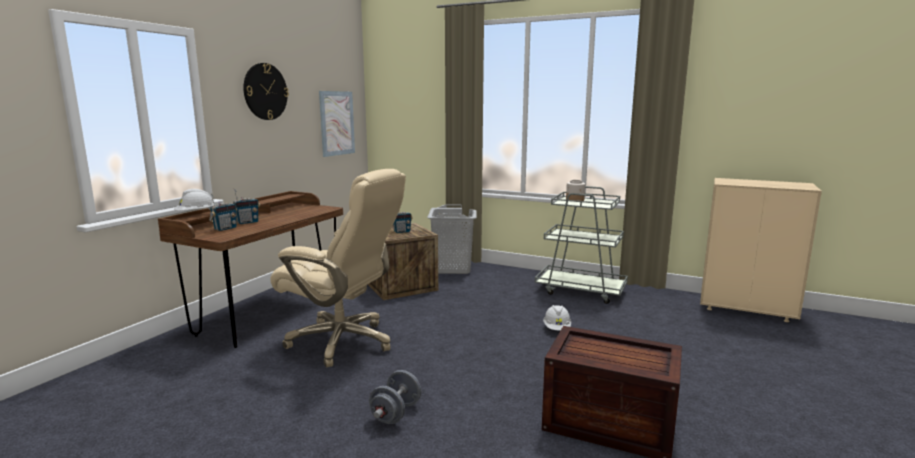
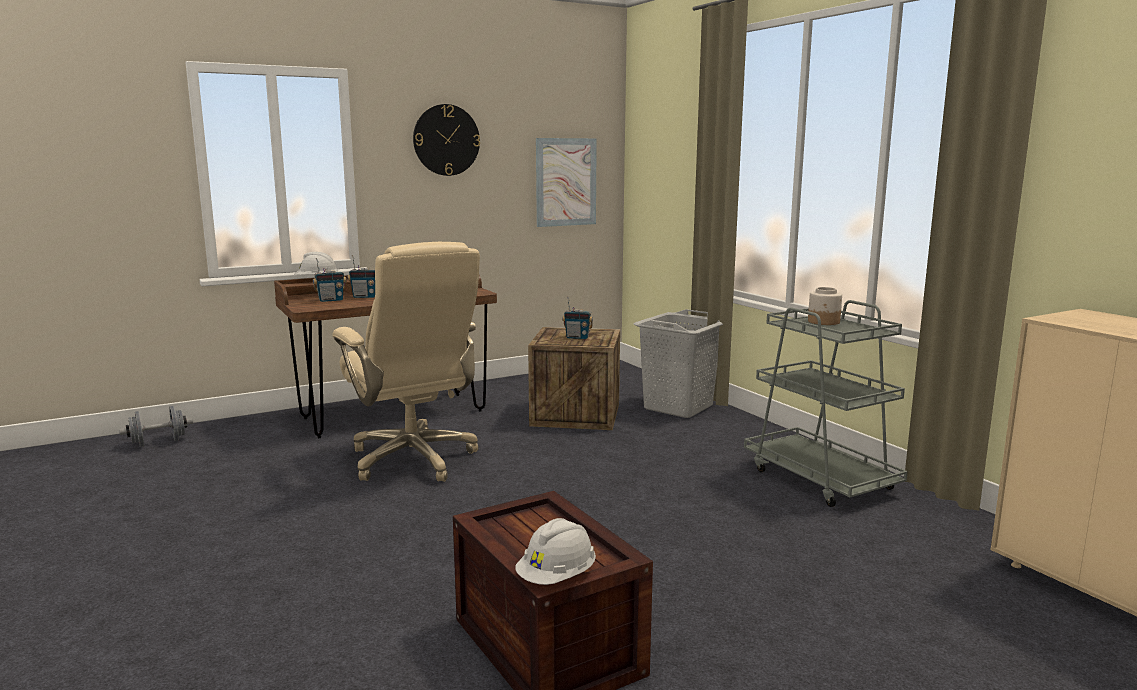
camera: 35 degrees right, 0 degrees up
(396, 413) = (348, 545): grey dumbbell -> grey dumbbell (159, 443)
(557, 329) = (686, 517): white hard hat -> white hard hat (557, 578)

